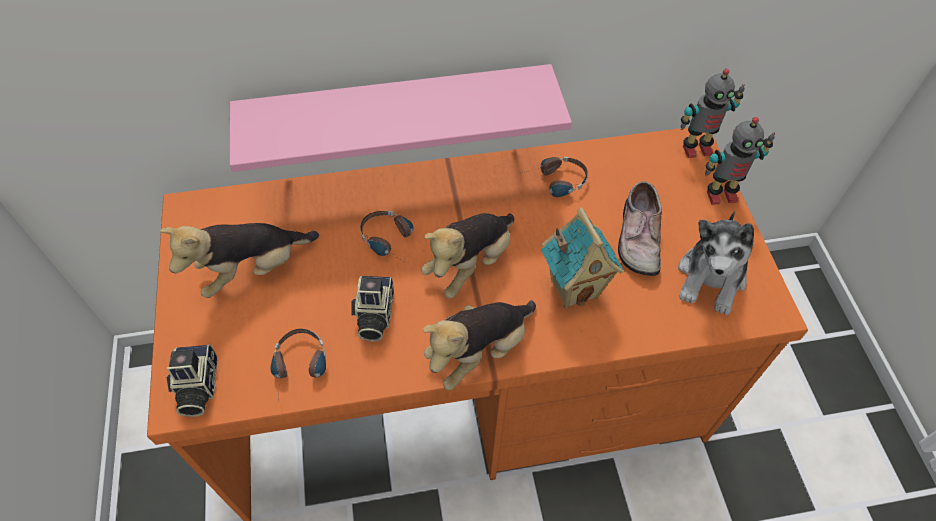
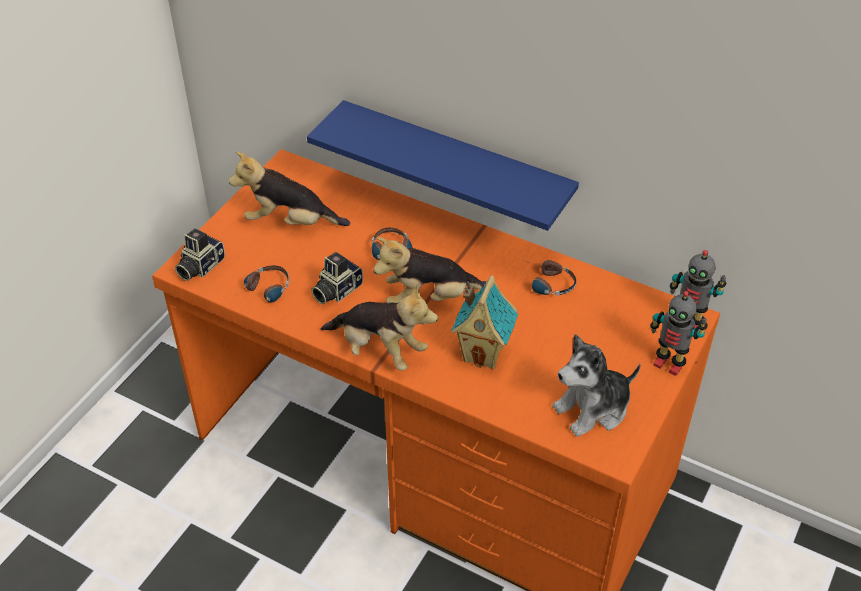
camera: 40 degrees right, 10 degrees down
(397, 113) = (456, 166): pink shelf -> blue shelf
(479, 351) = (379, 350): plush toy -> plush toy turned 150 degrees counterclockwise
(637, 237) = (567, 351): shoe -> none

